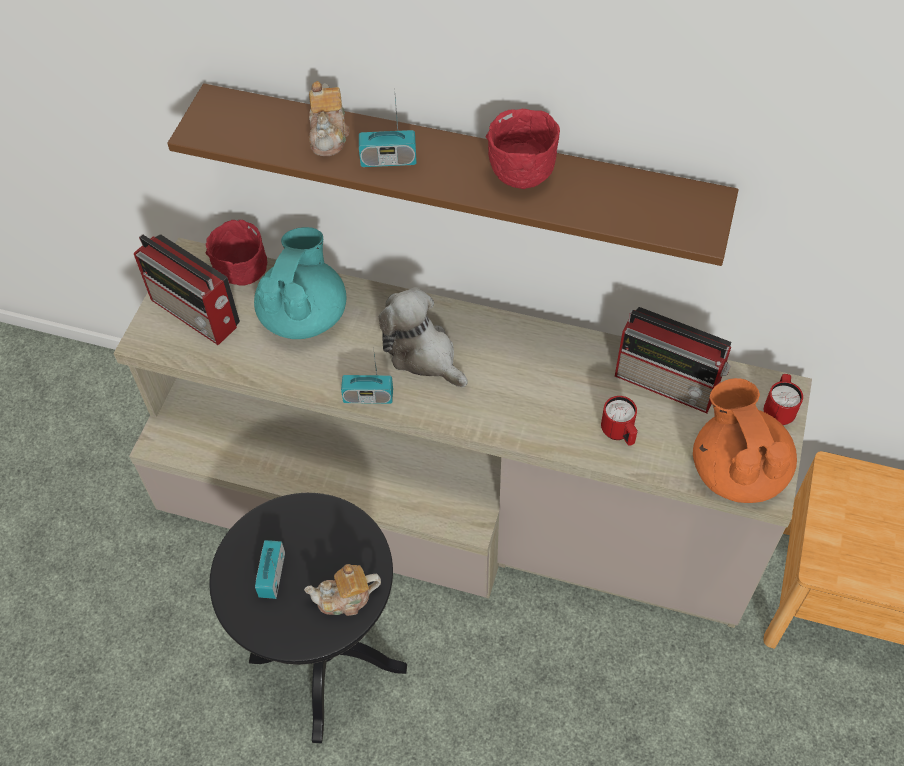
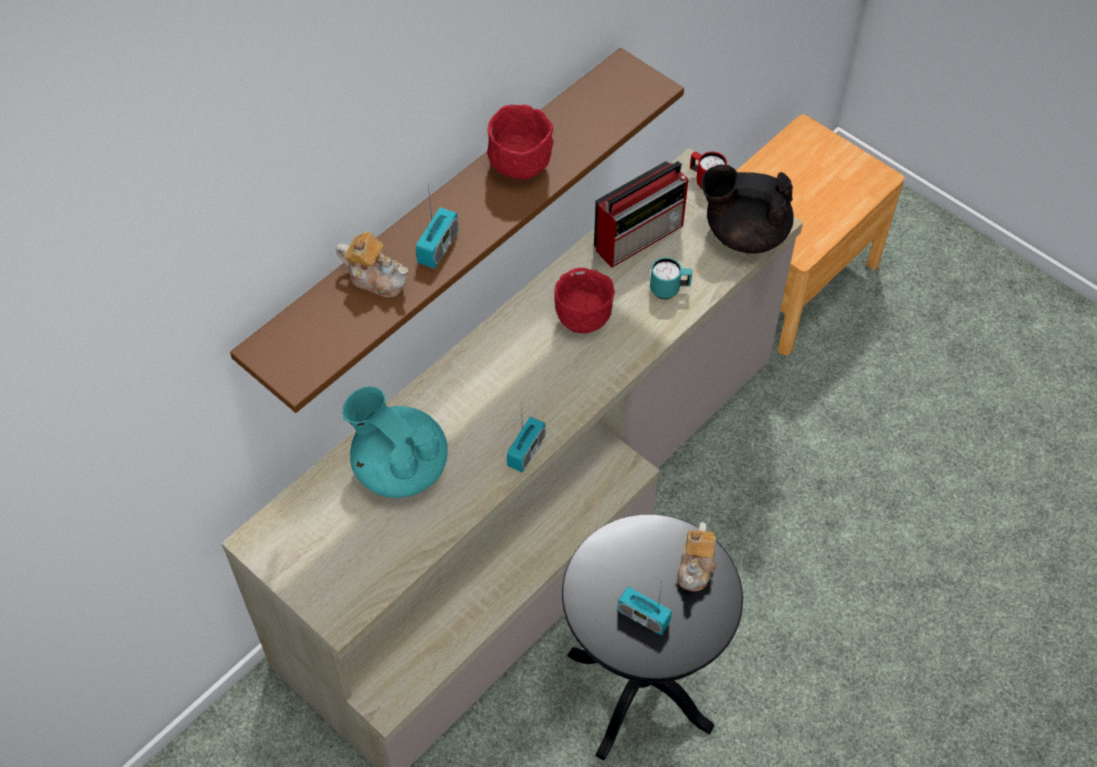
camera: 65 degrees left, 0 degrees up
(196, 314) = (336, 559): radio -> none
(242, 272) = (310, 500): red bowl -> red bowl (582, 320)
(423, 354) = (504, 391): plush toy -> none
(619, 434) = (669, 290): red mug -> turquoise mug
(737, 470) = (744, 233): orange teapot -> black teapot

